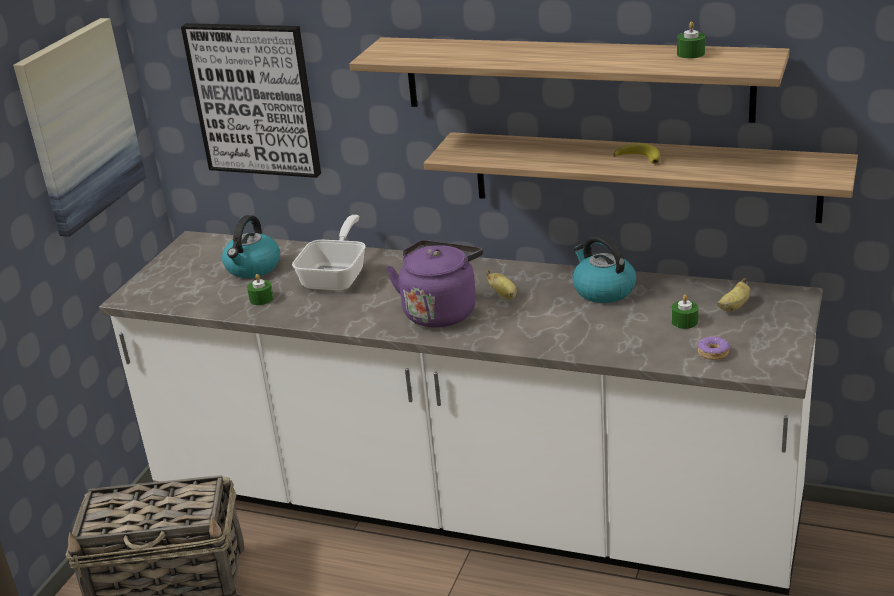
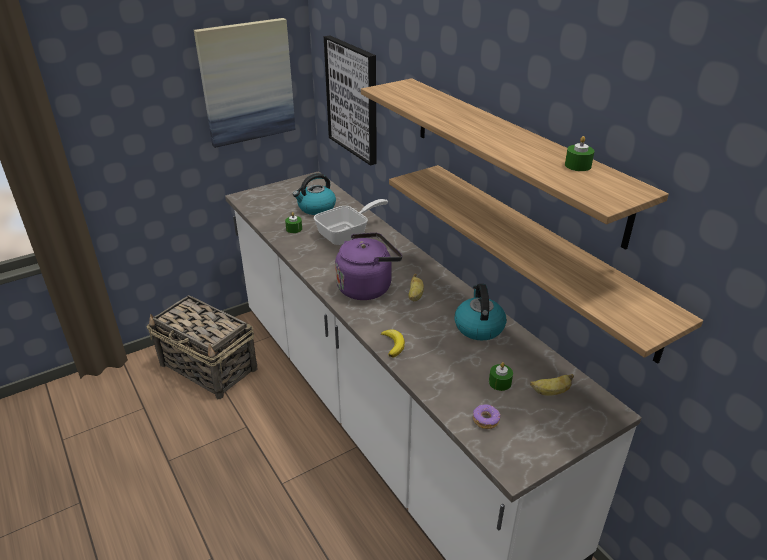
camera: 35 degrees right, 5 degrees up
(639, 157) = (523, 237): banana -> banana (393, 344)

